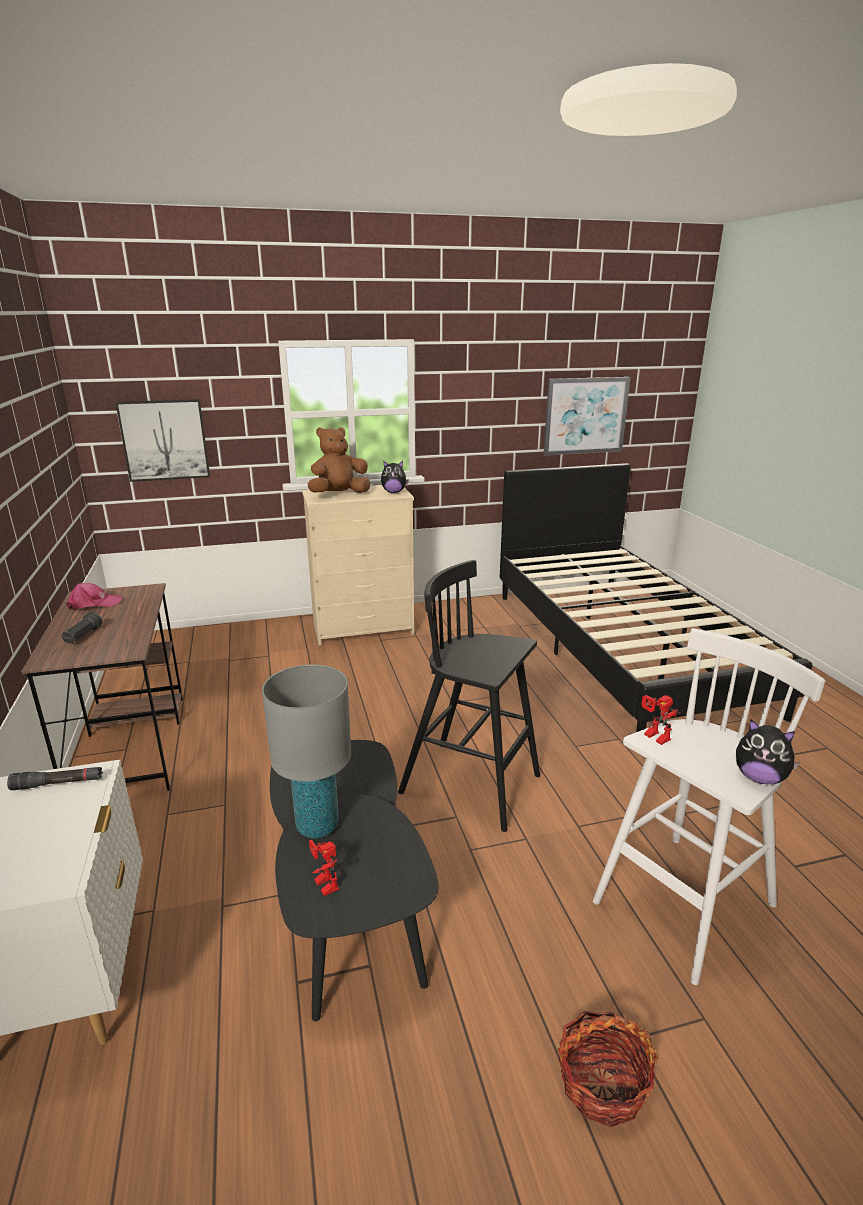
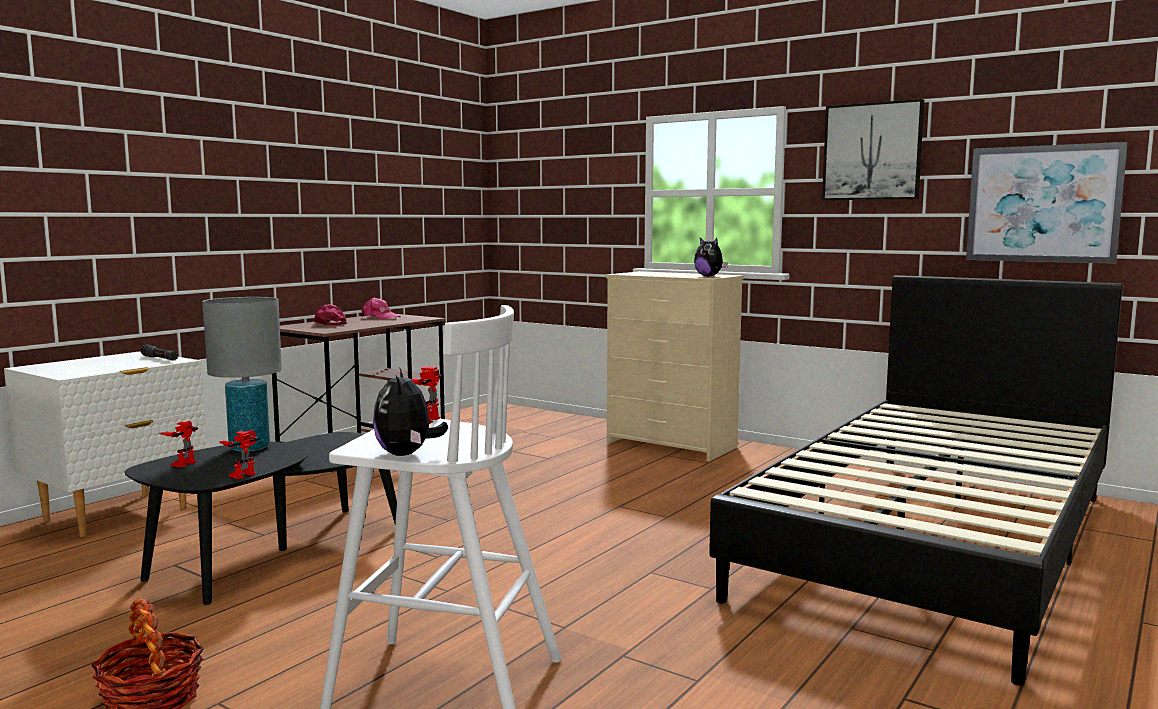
camera: 50 degrees right, 15 degrees down
(83, 636) = (329, 324): black flashlight -> pink cap
(164, 440) = (546, 215): picture -> picture (872, 151)
(339, 494) = (655, 274): brown plush toy -> none
(412, 857) = (242, 474): none -> toy robot
(473, 785) = (495, 549): black stool -> none

